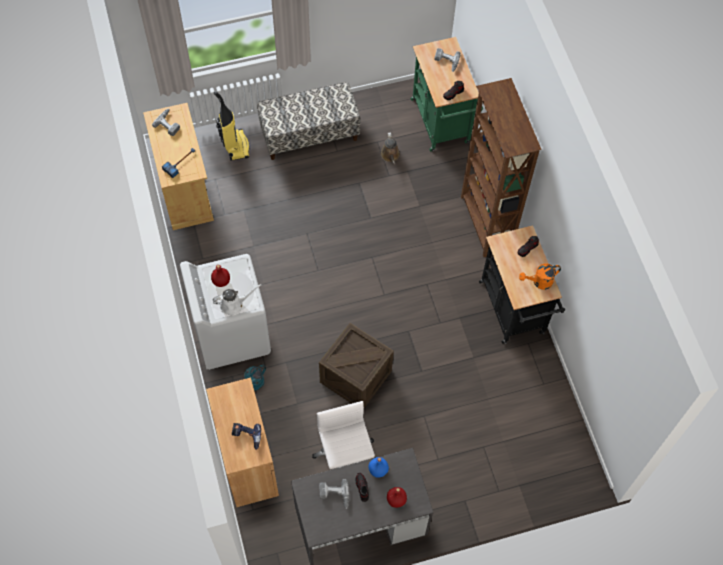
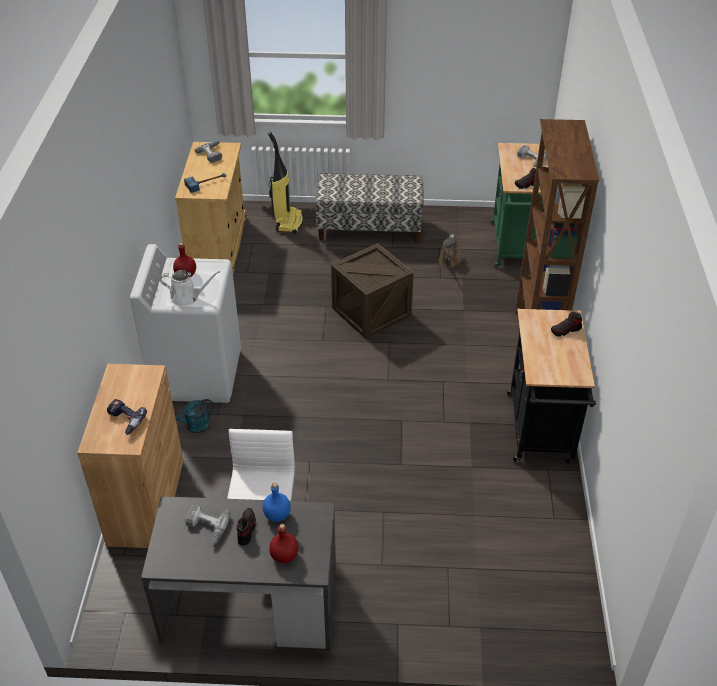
camera: 20 degrees right, 20 degrees down
(355, 376) = (317, 449): crate -> crate (371, 312)
(539, 282) = (569, 365): orange watering can -> none

